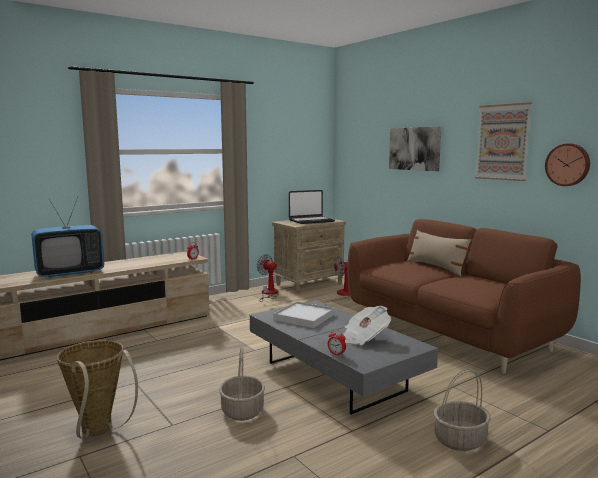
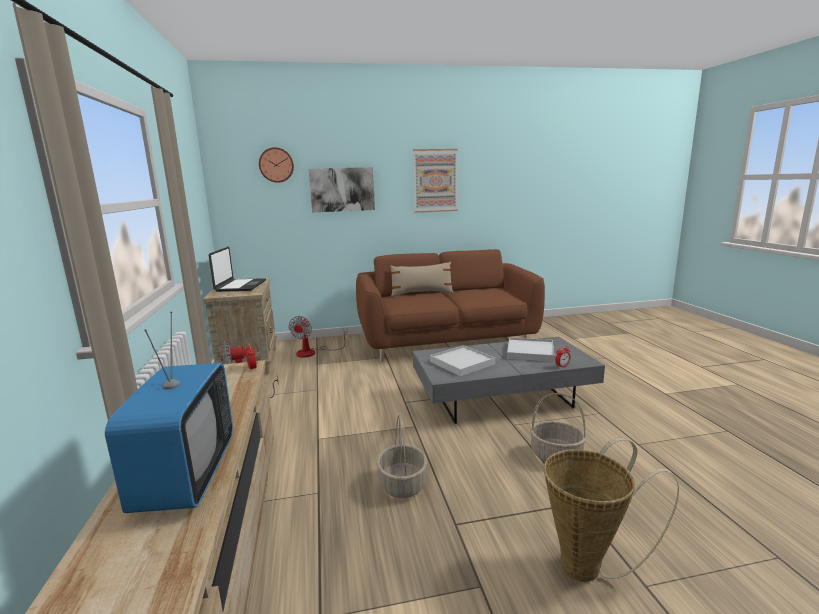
camera: 65 degrees left, 5 degrees up
(363, 338) = (530, 352): newspaper -> white tray
(460, 439) = (615, 382): basket -> basket (402, 484)
(568, 164) = (486, 196): wall clock -> wall clock (276, 165)

